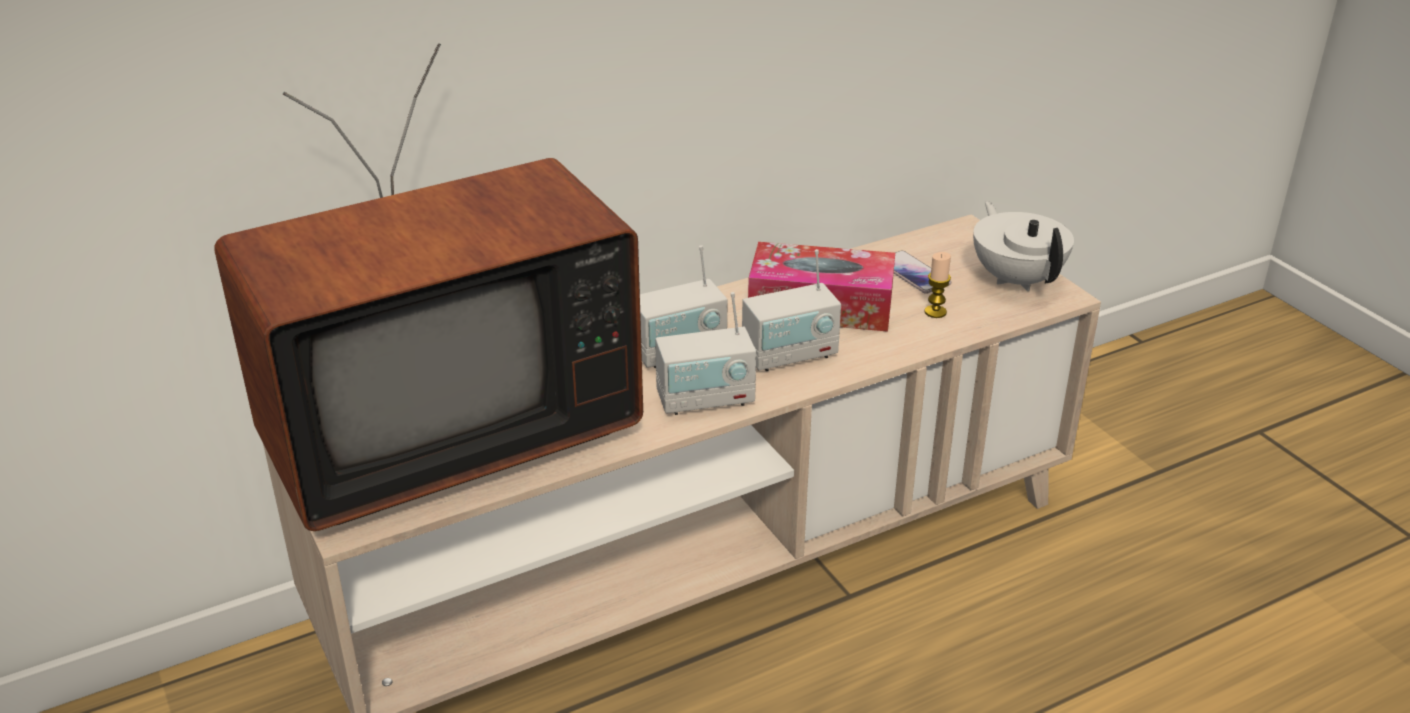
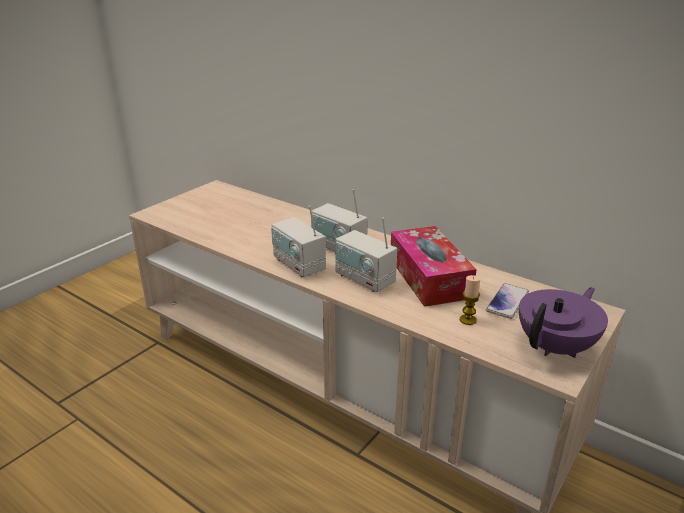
camera: 65 degrees right, 5 degrees down
(439, 433) = (225, 212): television -> none
(1017, 278) = (556, 347): white teapot -> purple teapot

